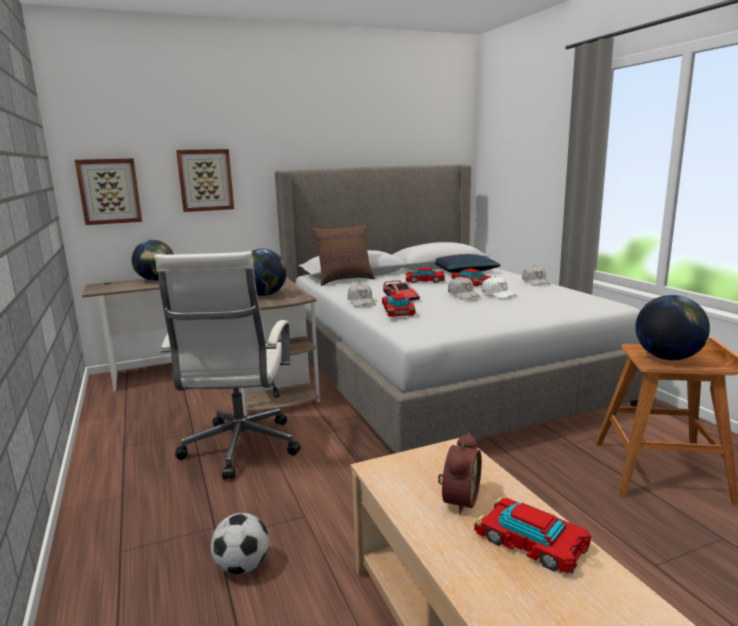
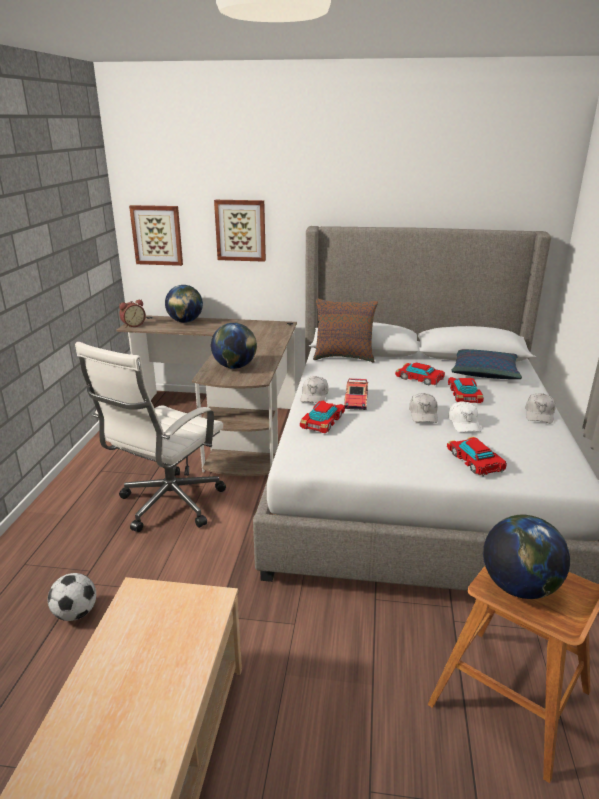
camera: 30 degrees right, 10 degrees up
(458, 500) = (148, 651): alarm clock -> alarm clock (133, 325)
(530, 543) = (142, 720): toy car -> toy car (474, 461)

